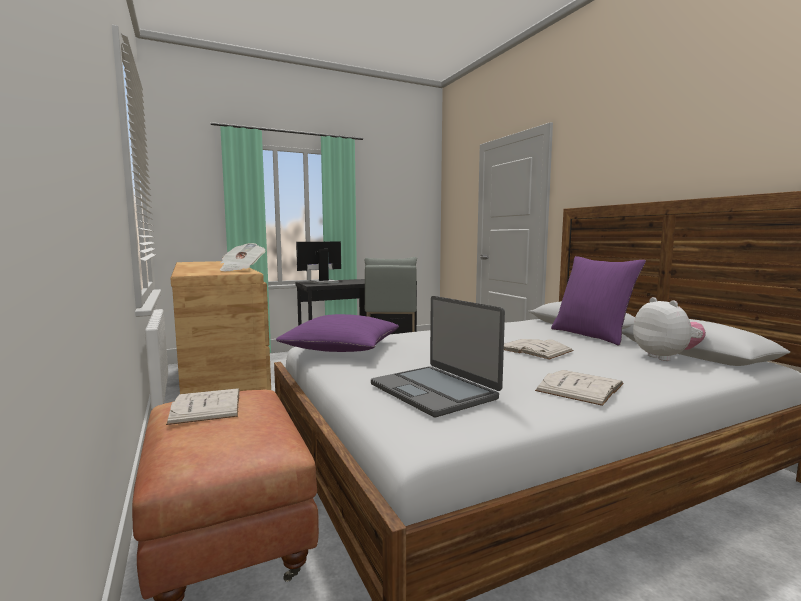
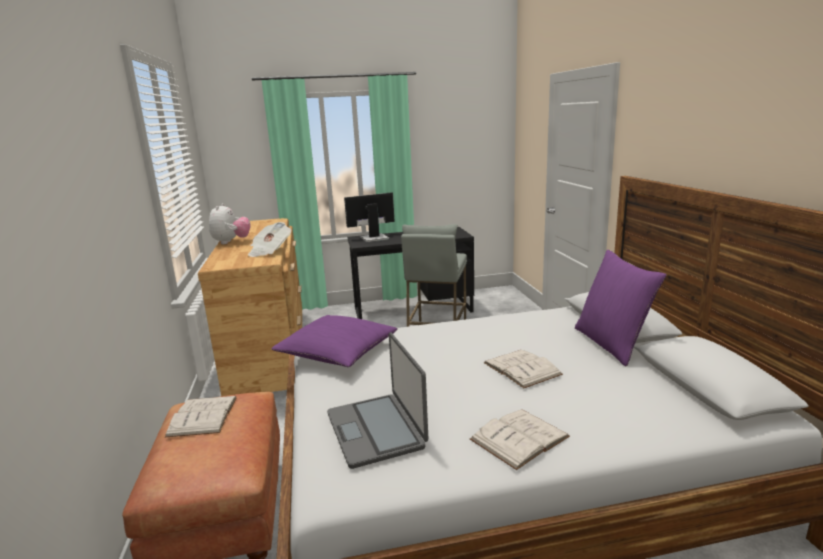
camera: 15 degrees right, 10 degrees up
(665, 357) = (660, 393): plush toy -> plush toy (231, 242)

